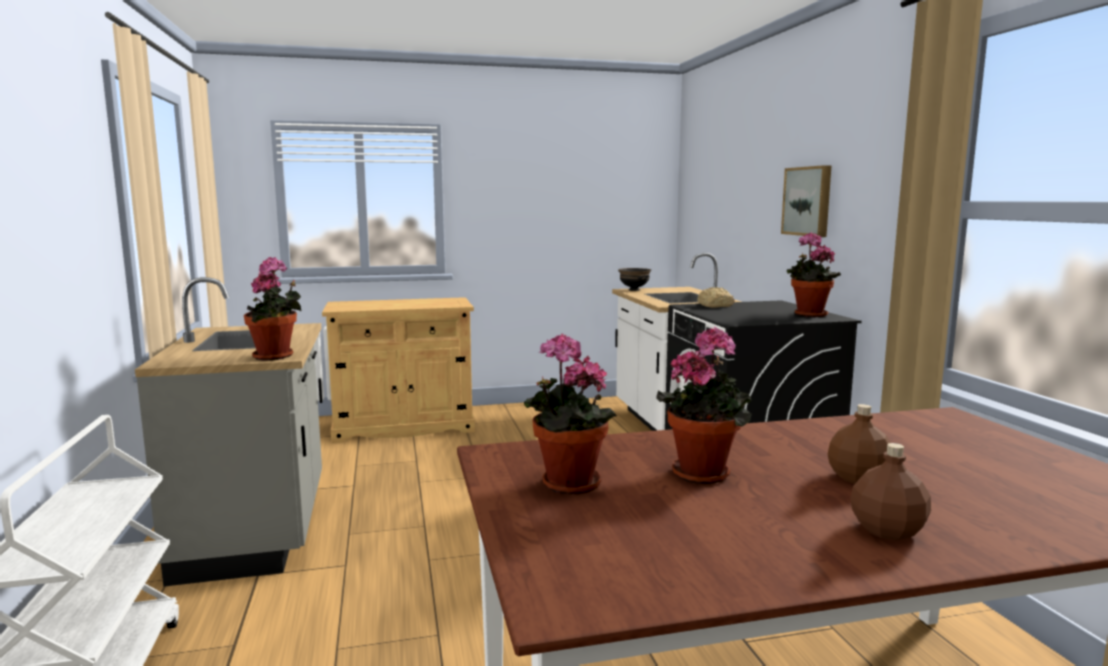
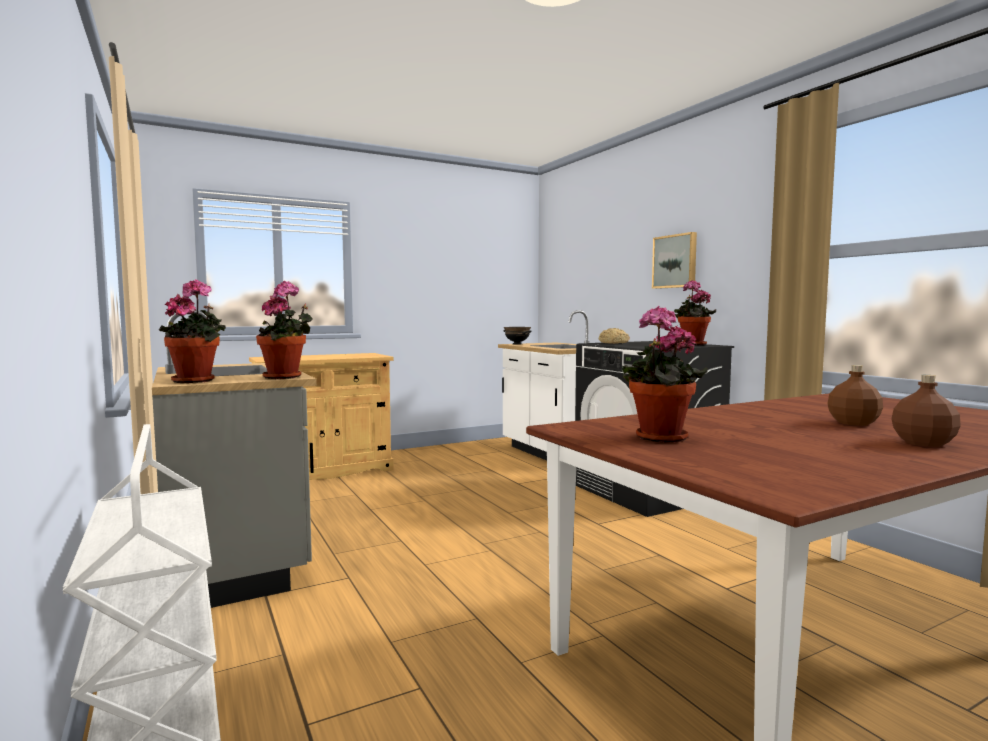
camera: 15 degrees left, 5 degrees down
(704, 472) = (746, 427): potted plant -> potted plant (197, 380)

